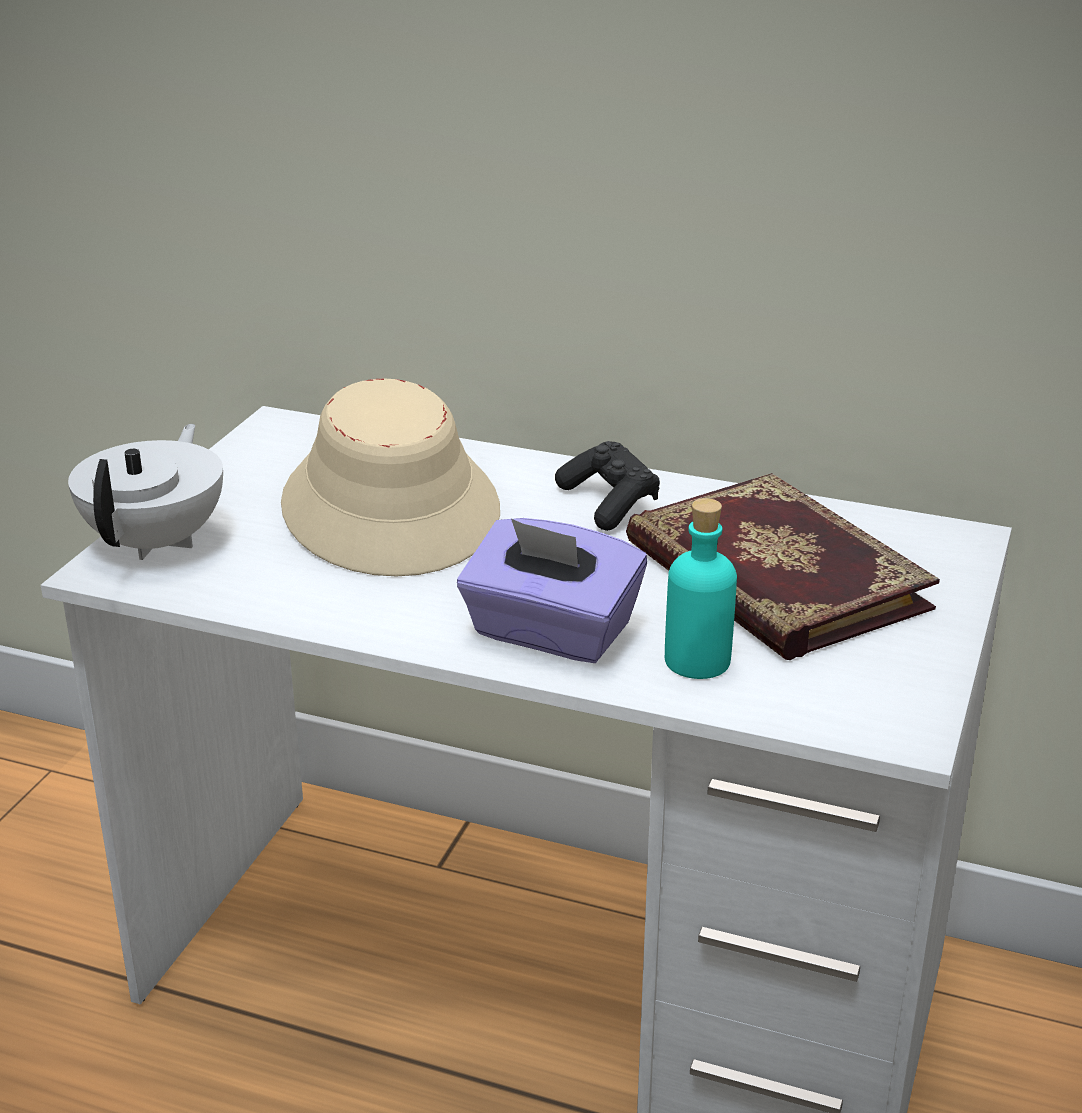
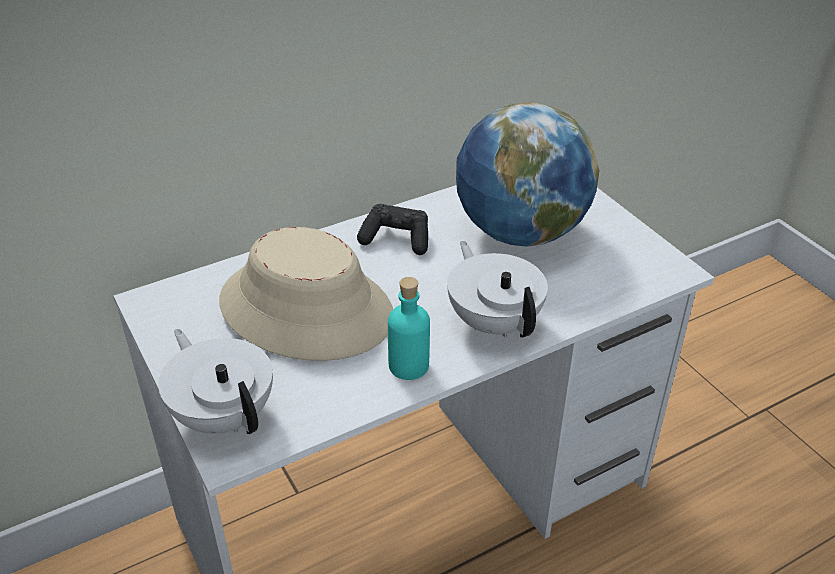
camera: 50 degrees left, 10 degrees up
(550, 633) = (494, 321): purple tissue box -> white teapot
(697, 661) = (566, 292): turquoise bottle -> turquoise bottle (409, 366)
(771, 576) = (520, 233): book -> globe

